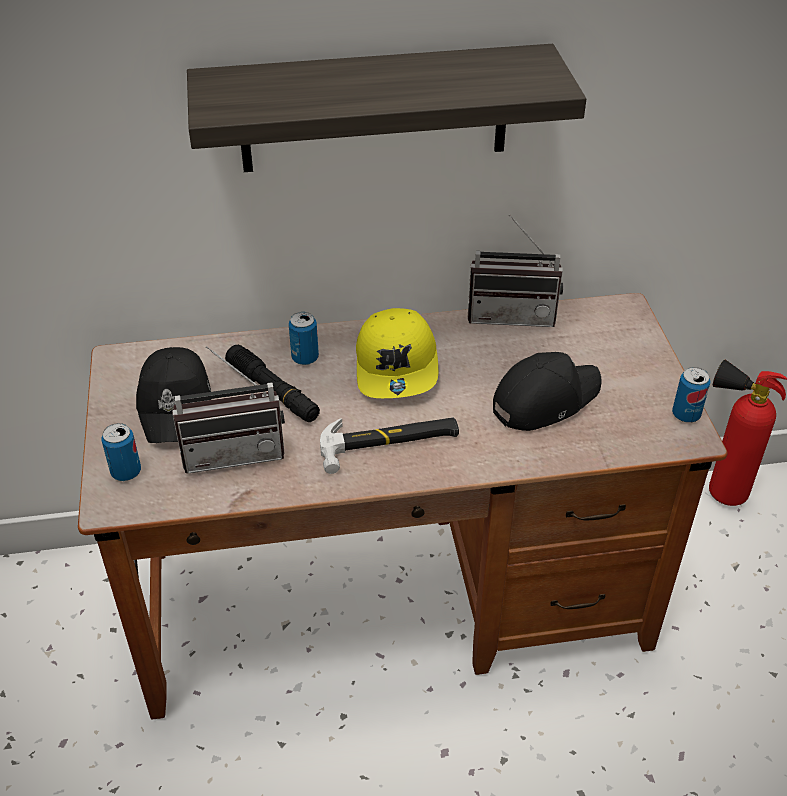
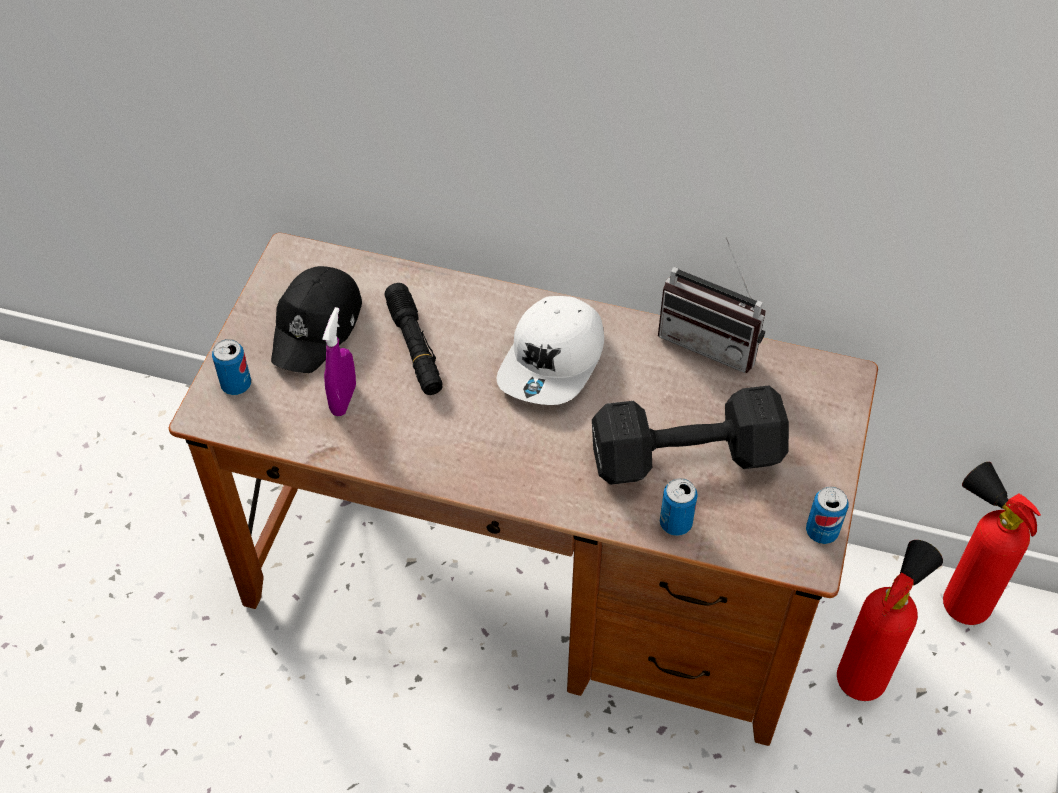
camera: 25 degrees right, 10 degrees up
(234, 451) = (343, 399): radio -> purple spray bottle
(305, 358) = (467, 318): can -> can (675, 523)
(374, 109) = (581, 93): shelf -> none
(389, 443) = (494, 447): hammer -> none
(397, 366) = (553, 361): yellow cap -> white cap
(544, 399) = (681, 456): black cap -> black dumbbell
(689, 567) = (866, 673): none -> fire extinguisher

